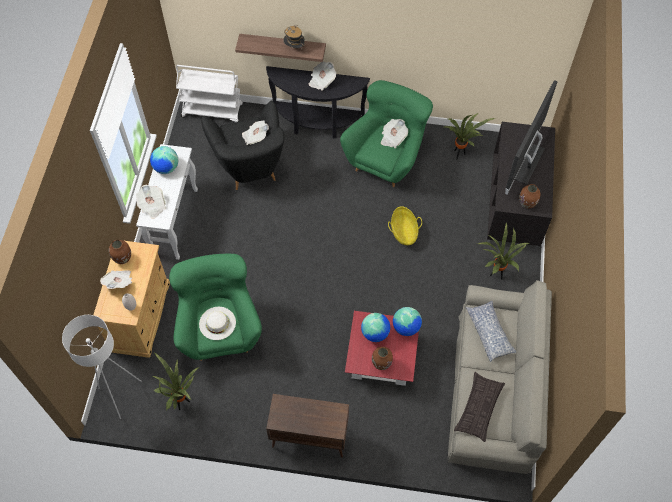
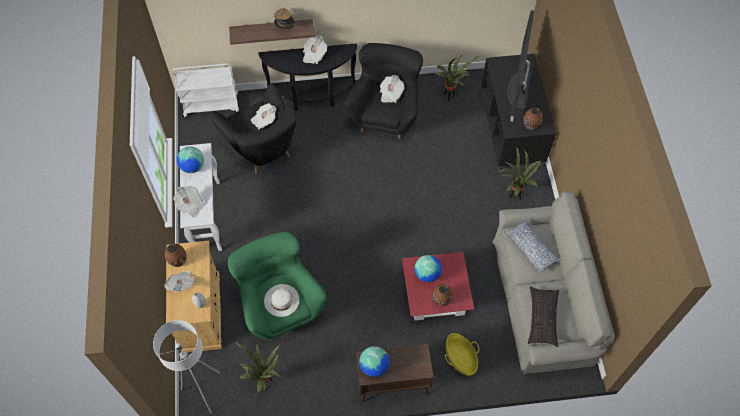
camera: 15 degrees left, 0 degrees up
(386, 159) = (385, 115): green armchair -> black armchair
(404, 232) = (421, 177): basket -> basket (460, 358)
(406, 327) = (453, 262): globe -> globe (374, 366)

